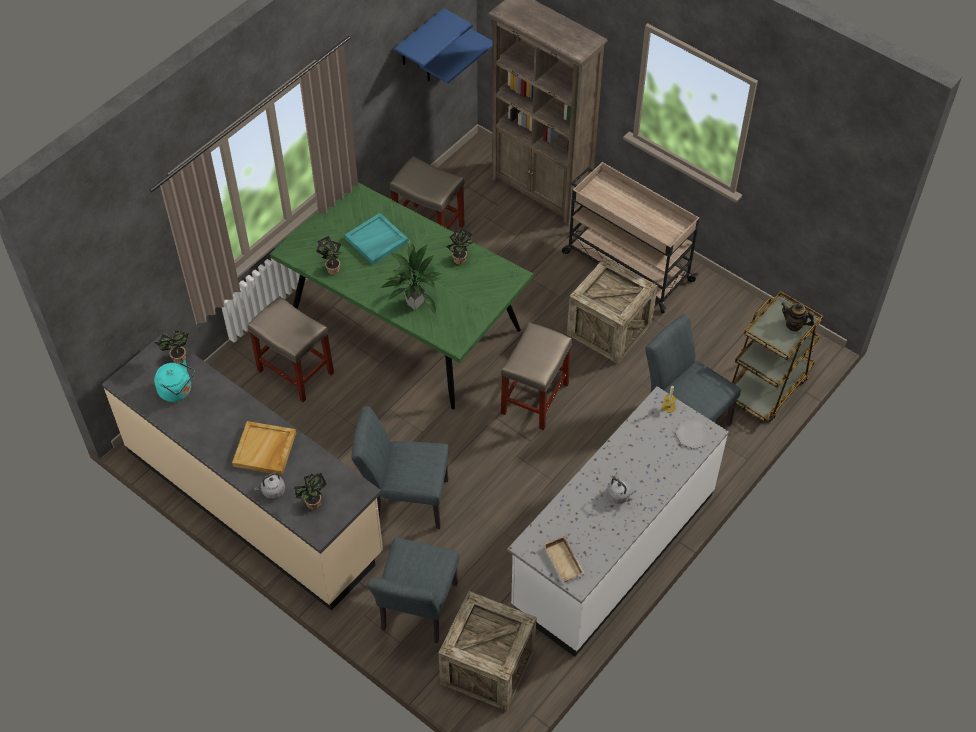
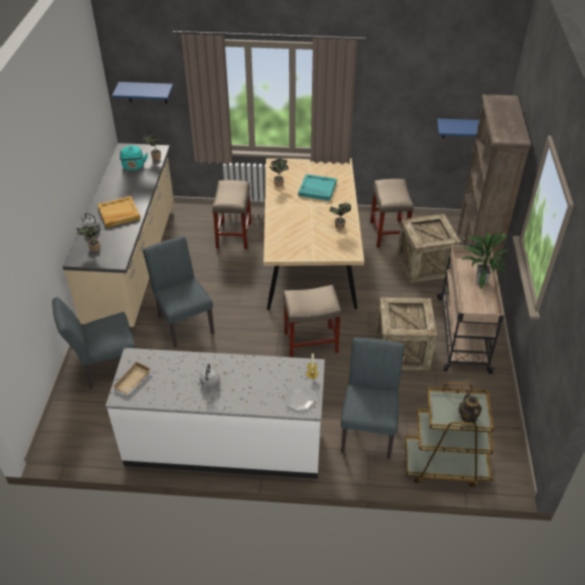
camera: 55 degrees right, 10 degrees down
(406, 323) = (310, 259): green dining table -> beige dining table
(414, 304) = (286, 224): potted plant -> potted plant (480, 280)
(419, 39) = (442, 97): blue shelf -> blue shelf (147, 92)
(487, 666) = (87, 423): crate -> crate (424, 264)

